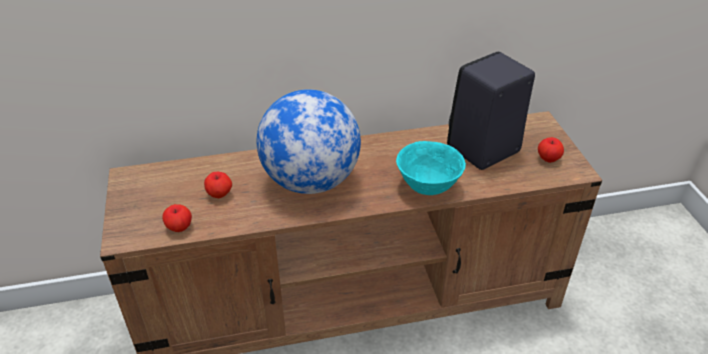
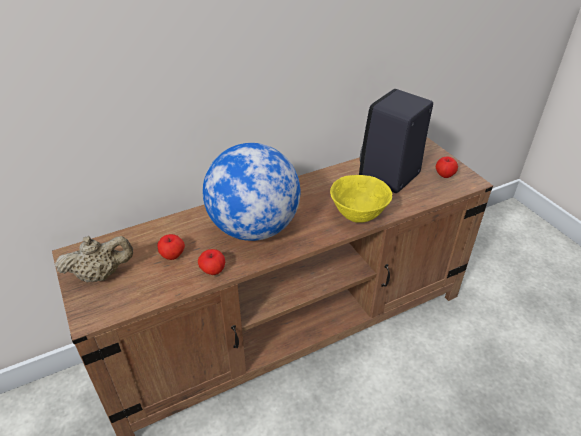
camera: 15 degrees left, 0 degrees up
(146, 200) = (101, 275): none -> beige teapot
(179, 227) = (144, 295): apple -> apple (213, 271)
(428, 186) = (358, 215): turquoise bowl -> yellow bowl

